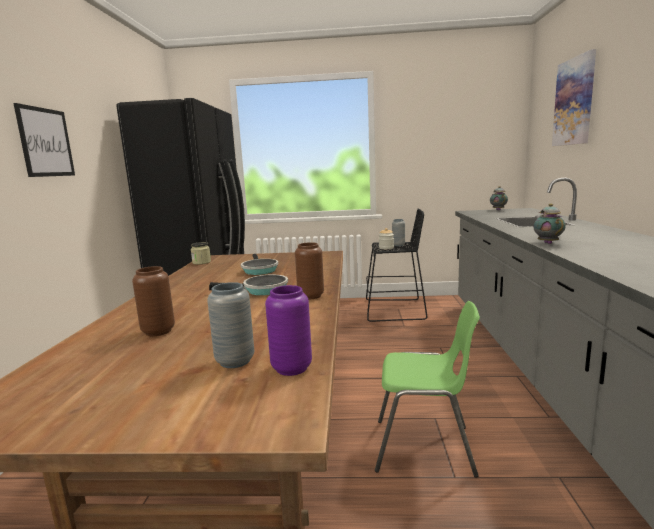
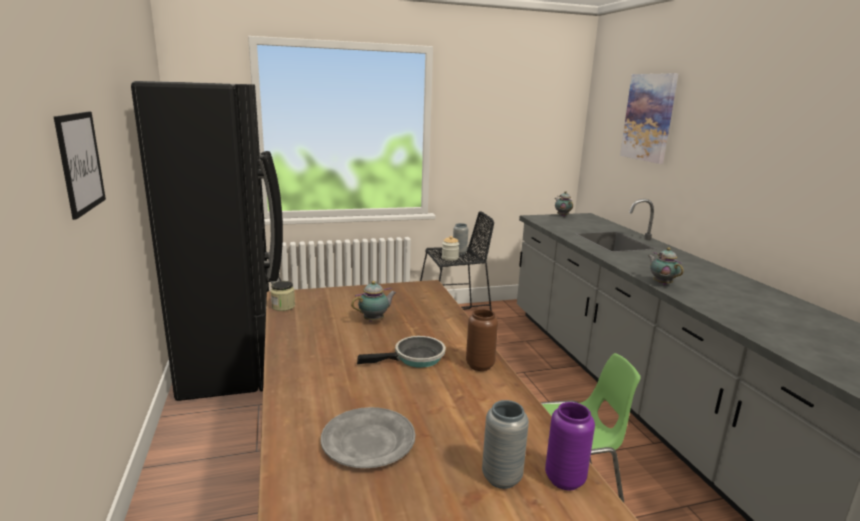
camera: 20 degrees left, 5 degrees up
(158, 331) = (367, 441): brown vase -> grey plate
(259, 270) = (375, 320): frying pan -> teapot

